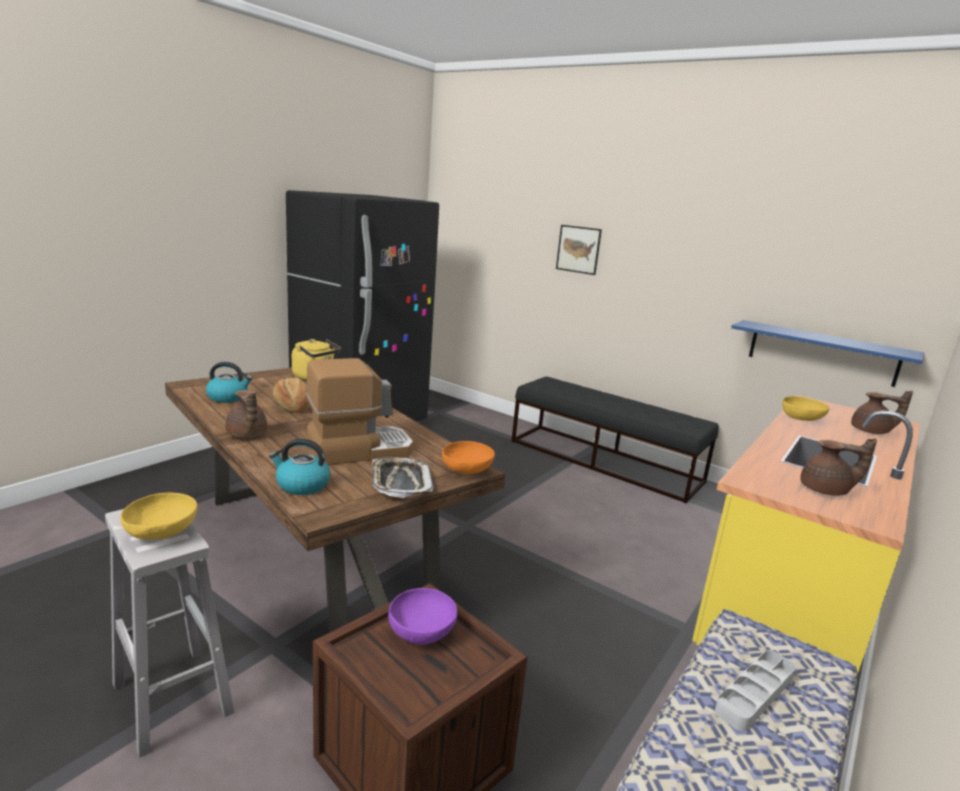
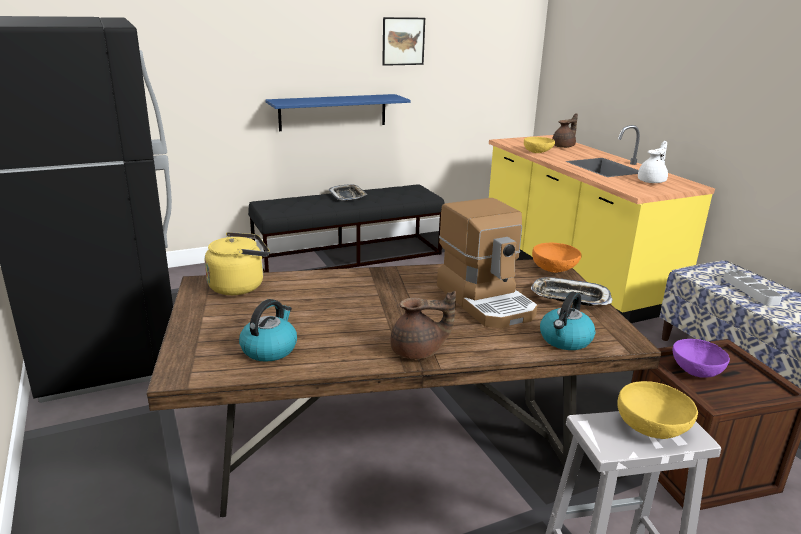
camera: 60 degrees left, 5 degrees up
(293, 406) = (337, 313): bread -> none
(359, 448) = (486, 301): coffee machine -> coffee machine turned 150 degrees clockwise
(578, 249) = (254, 54): picture -> picture (403, 41)
(619, 401) = (348, 196): none -> tray
(822, 352) = (474, 104): blue shelf -> blue shelf (333, 112)
(826, 491) = (652, 181): brown teapot -> white teapot

